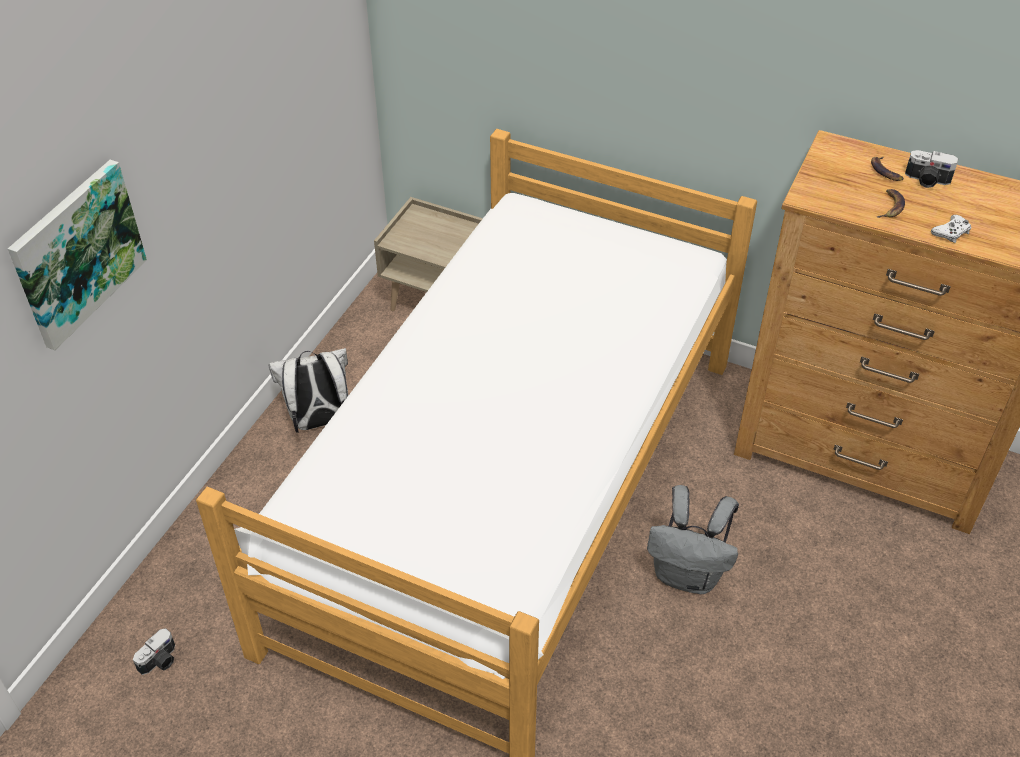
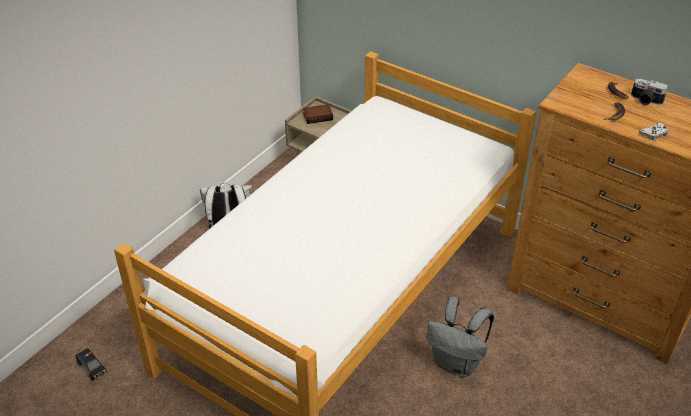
camera: 10 degrees right, 5 degrees down
(77, 253) = (66, 83): picture -> none
(160, 661) = (92, 367): camera -> toy car
(421, 228) = (318, 116): none -> book

